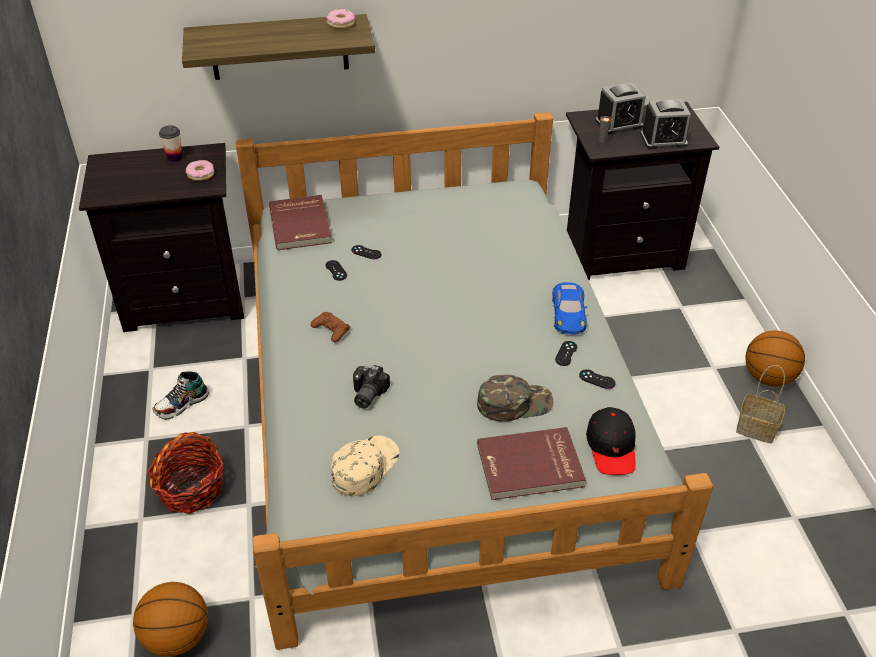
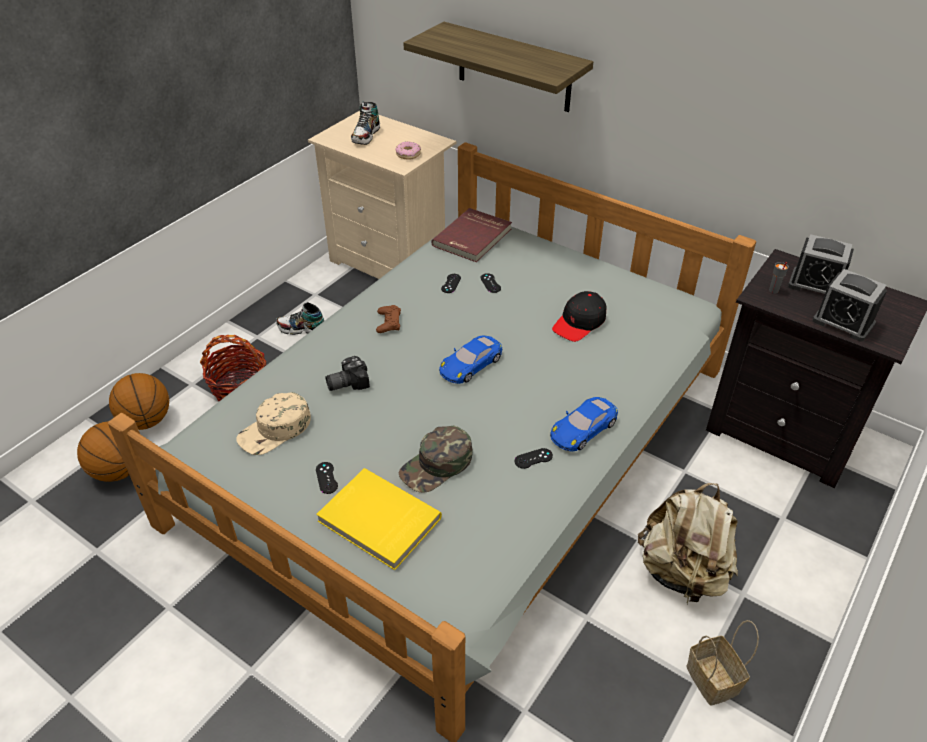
camera: 45 degrees right, 0 degrees up
(133, 177) = (366, 135): none -> shoe
(174, 158) = (409, 135): cup -> none
(186, 299) = (392, 262): black nightstand -> beige nightstand
(340, 23) = (558, 60): donut -> none
(364, 466) = (275, 430): beige cap -> beige cap turned 150 degrees clockwise
(437, 320) = (471, 364): none -> blue toy car
(514, 403) = (437, 465): green cap -> green cap turned 105 degrees clockwise
(530, 467) = (378, 521): red book -> yellow book
(597, 379) = (529, 497): black game controller -> black game controller (326, 478)
(611, 447) = (460, 559): black cap -> black cap (579, 323)
(671, 380) = (682, 572): none -> beige backpack
(768, 378) = (791, 646): basketball -> basketball (146, 421)

